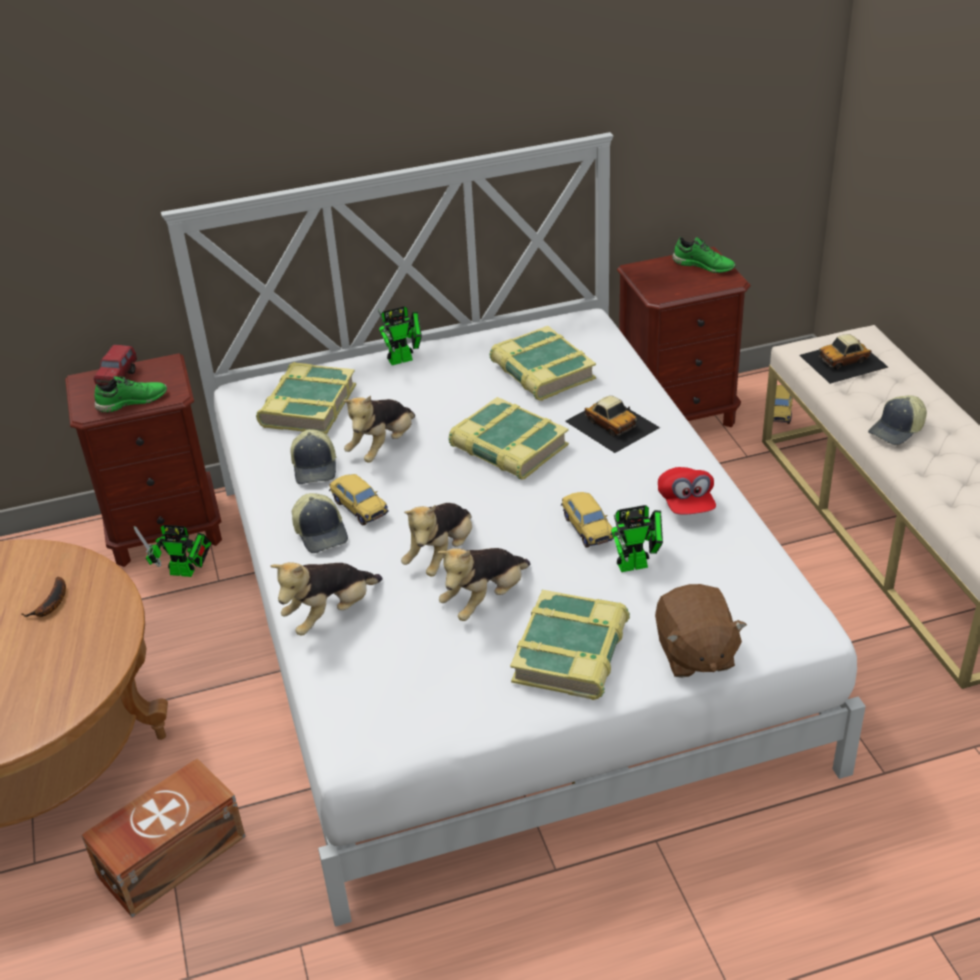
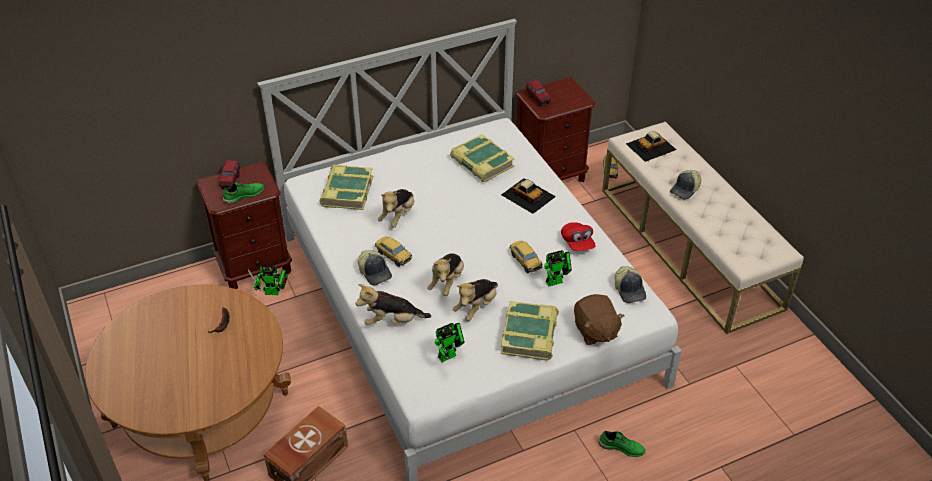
camera: 10 degrees left, 5 degrees up
(316, 467) = (361, 231): cap -> cap (630, 290)
(330, 614) = (392, 321): plush toy -> plush toy turned 45 degrees clockwise
(404, 359) = (398, 157): toy robot -> toy robot (449, 355)
(508, 447) = (471, 213): book -> none
(651, 277) = (538, 99): none -> toy truck
(704, 265) = (567, 90): green shoe -> green shoe (621, 447)

